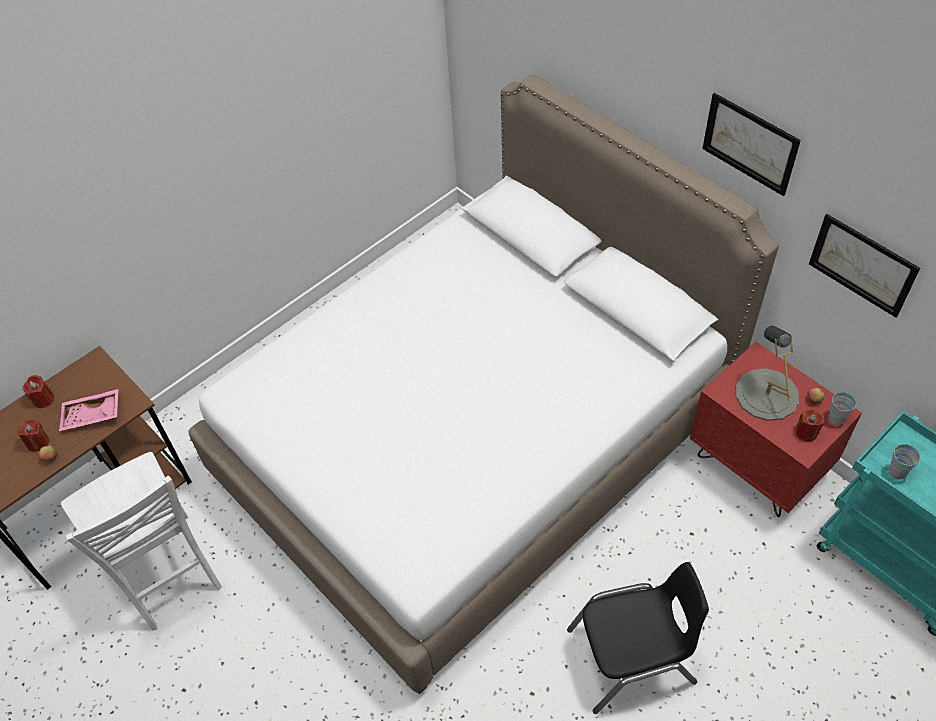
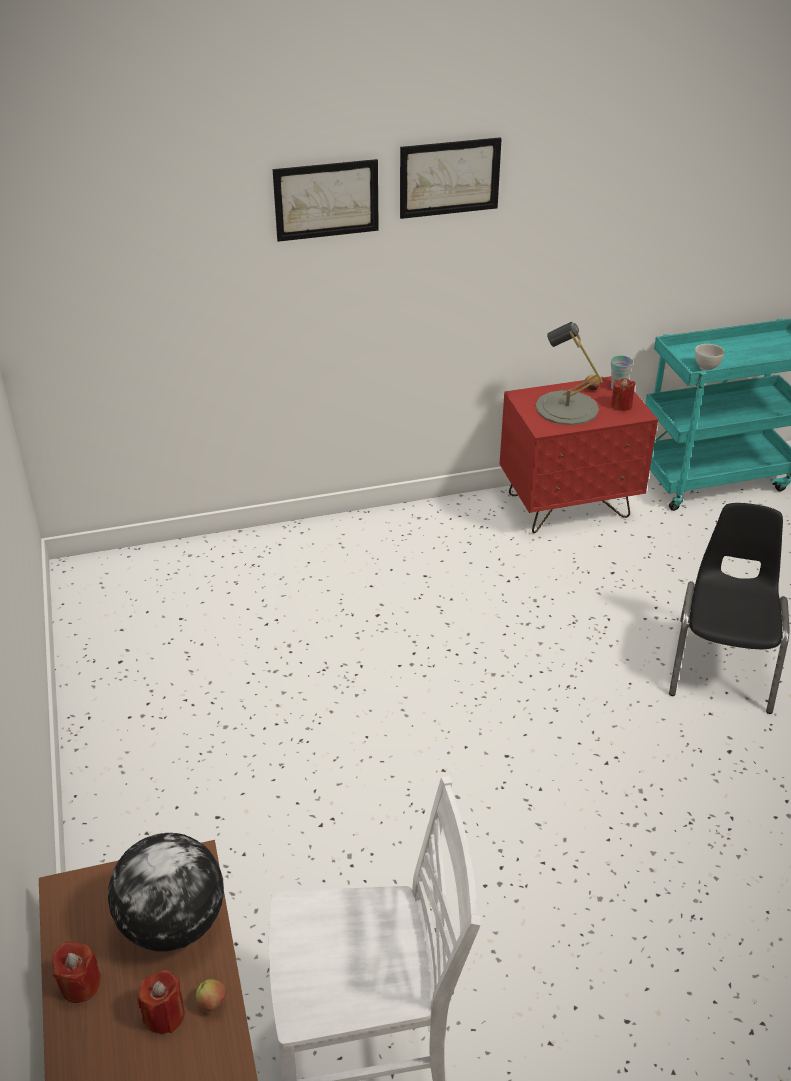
camera: 65 degrees left, 15 degrees down
(92, 416) = (173, 923): pink tray -> globe
(474, 440) = (394, 675): white bed -> none
(862, 265) = (583, 224): picture -> picture (326, 200)
(896, 472) = (706, 368): cup -> white bowl

